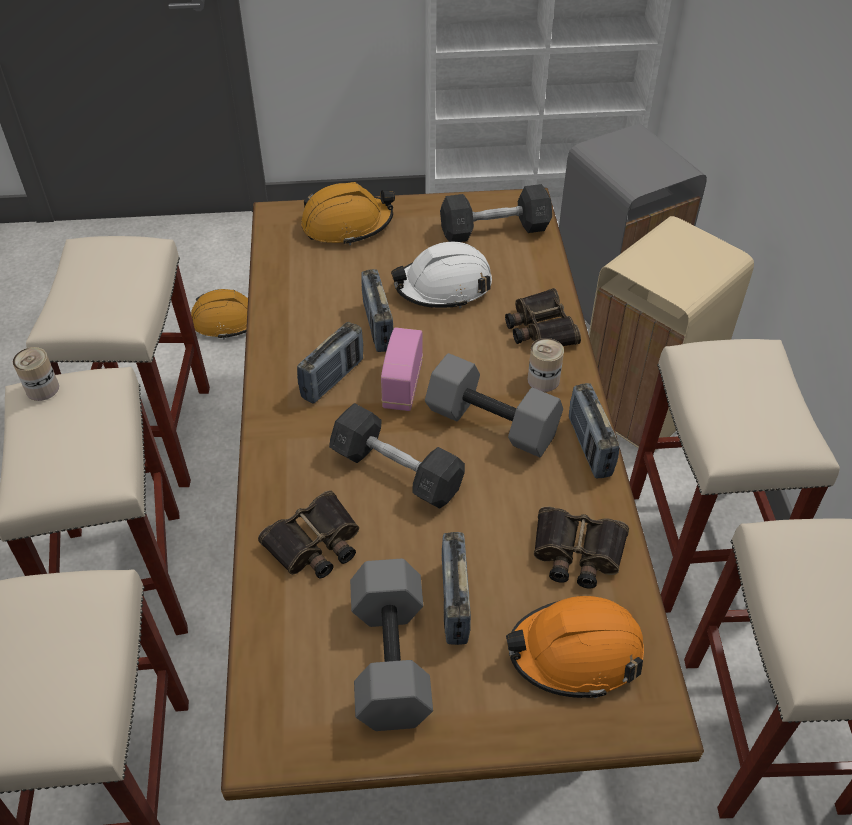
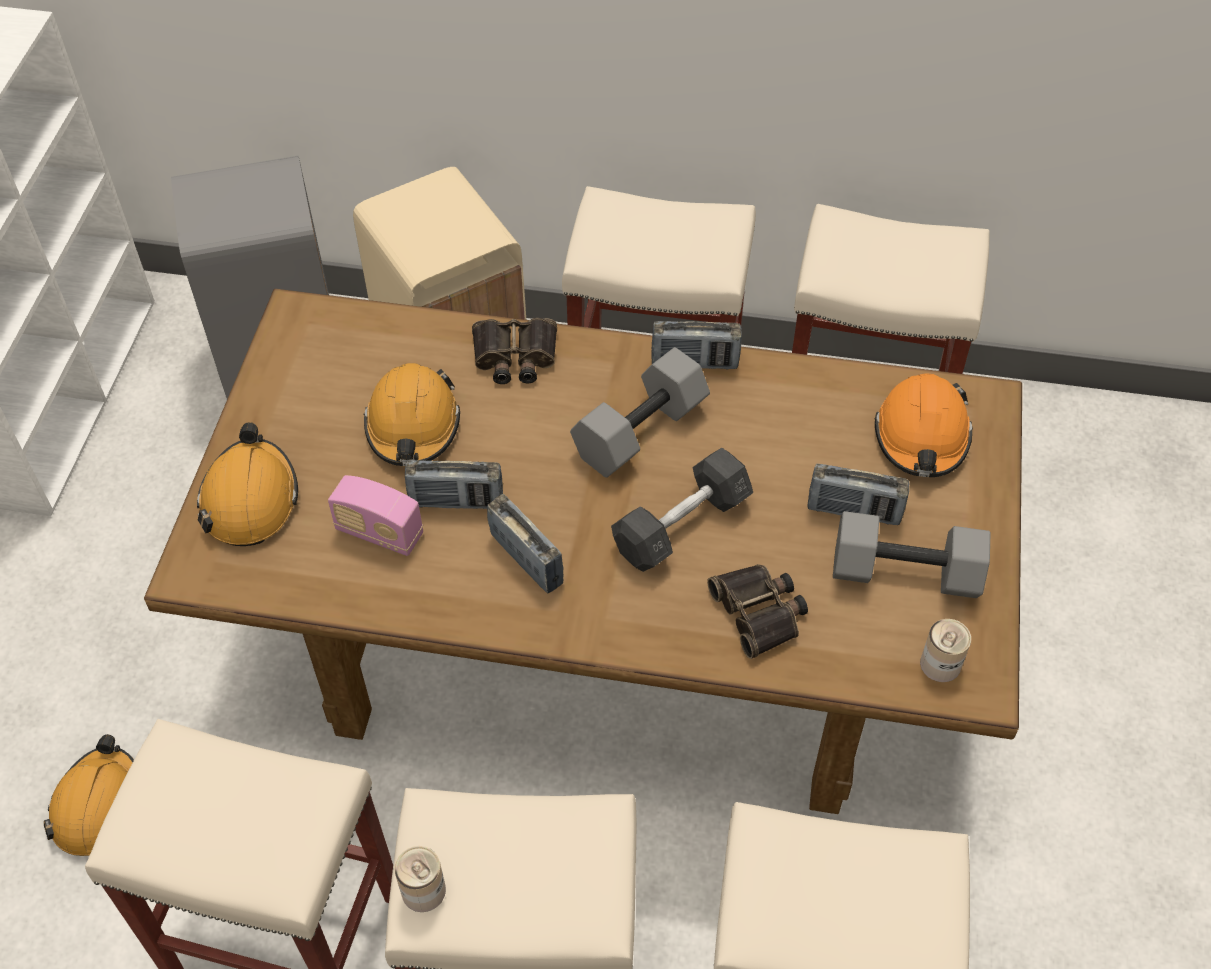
camera: 75 degrees left, 5 degrees up
(402, 386) = (560, 496): radio -> radio (379, 533)
(443, 287) = (413, 426): white hard hat -> orange hard hat
(494, 230) = (331, 355): grey dumbbell -> none
(543, 380) = (593, 374): can -> can (940, 664)
(576, 554) = (819, 407): binoculars -> none

